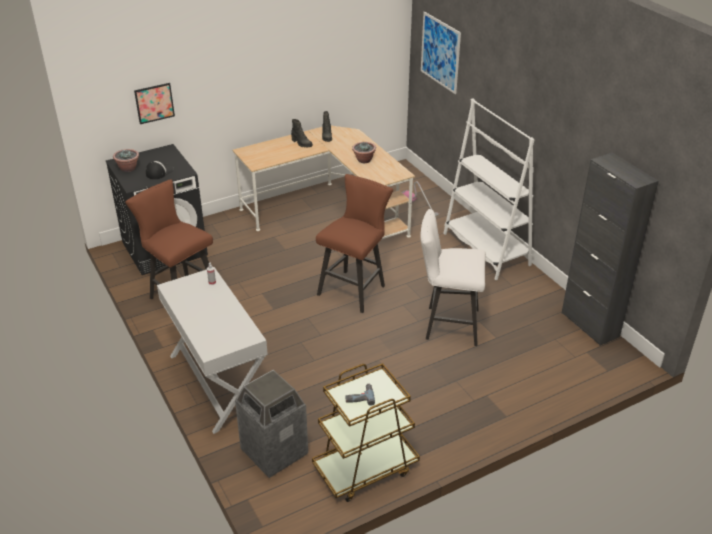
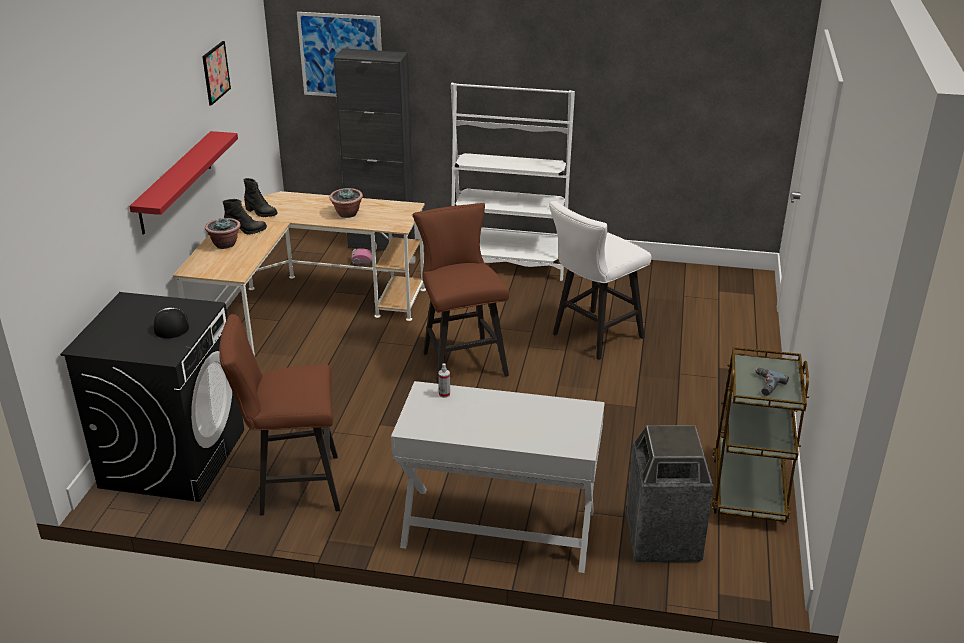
camera: 50 degrees left, 5 degrees down
(128, 168) = (117, 344): potted plant -> potted plant (225, 244)
(154, 103) = (92, 231): picture -> picture (215, 72)
(255, 95) = (175, 182): none -> red shelf
(590, 325) = (685, 271): black cabinet -> black cabinet (381, 244)

